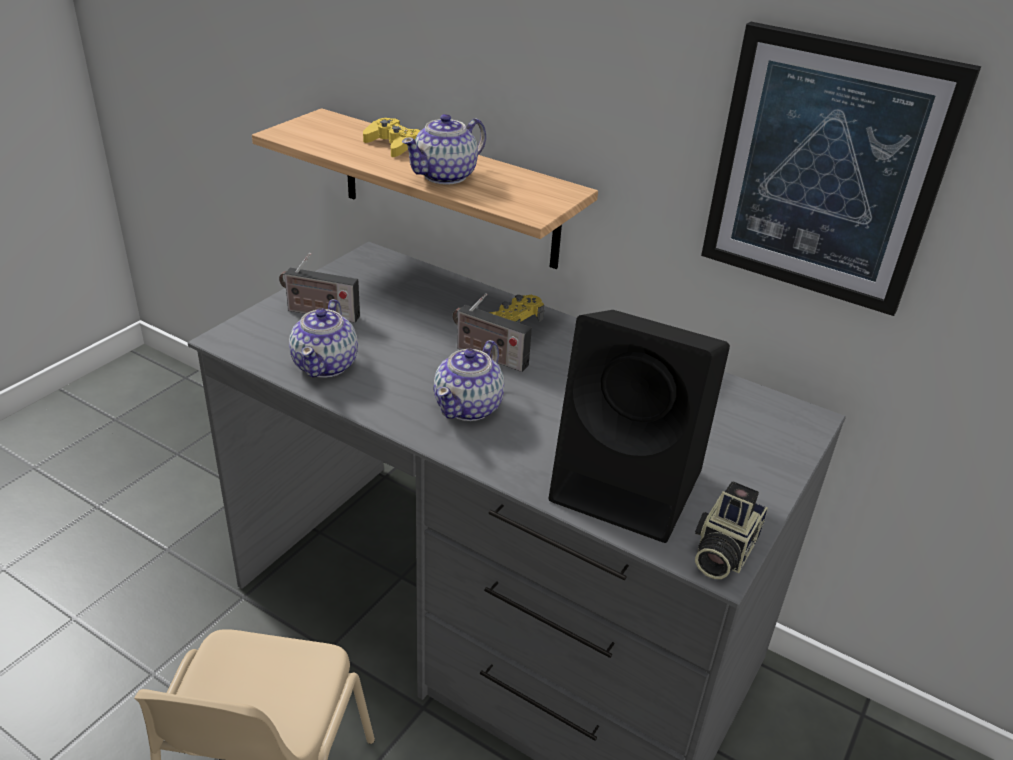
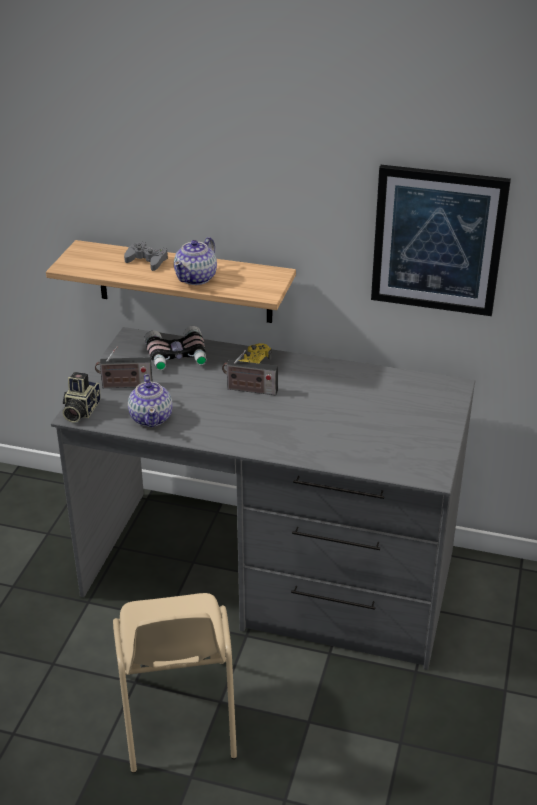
camera: 15 degrees left, 0 degrees up
(393, 145) = (147, 261): yellow game controller -> grey game controller
(414, 292) = (177, 357): none -> binoculars
(469, 407) = (255, 423): teapot -> none
(631, 486) = (370, 447): black speaker -> none
(721, 552) = (432, 469): camera -> camera (80, 411)

